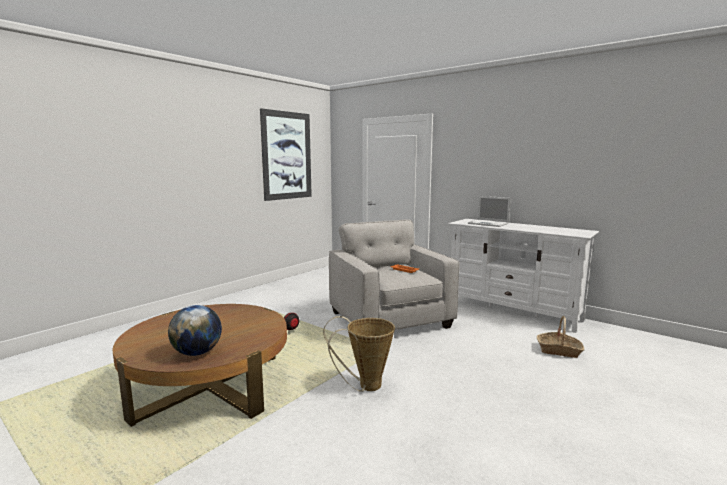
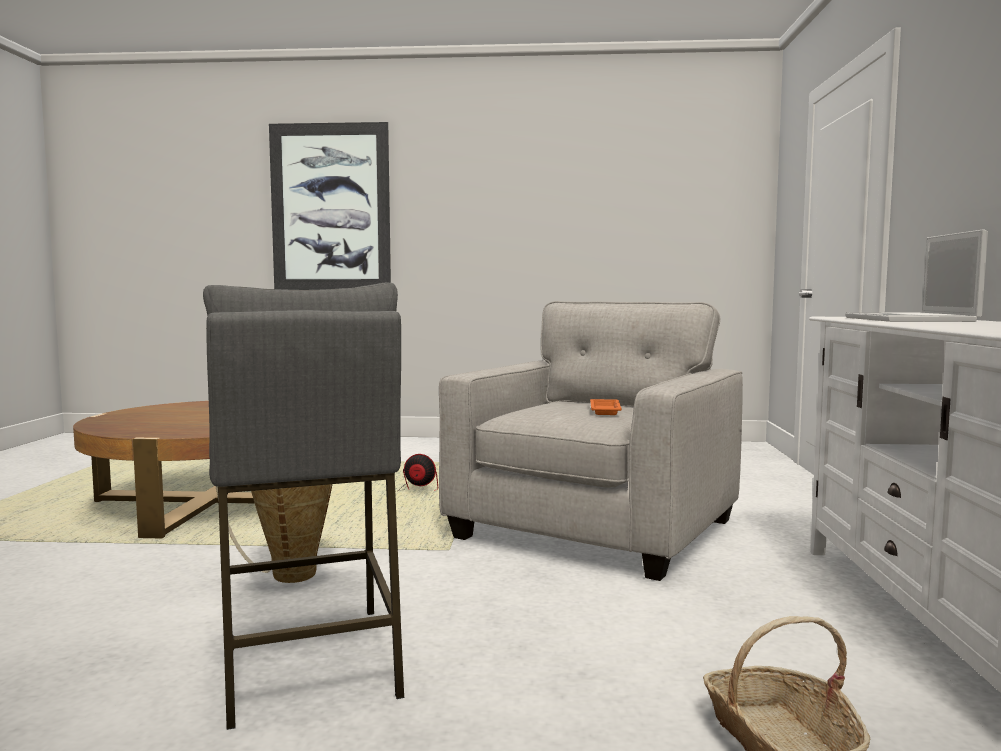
camera: 55 degrees right, 5 degrees down
(197, 352) = (133, 425): globe -> none
(287, 156) = (646, 196): picture -> picture (330, 208)
(466, 401) = (307, 662): none -> grey stool

